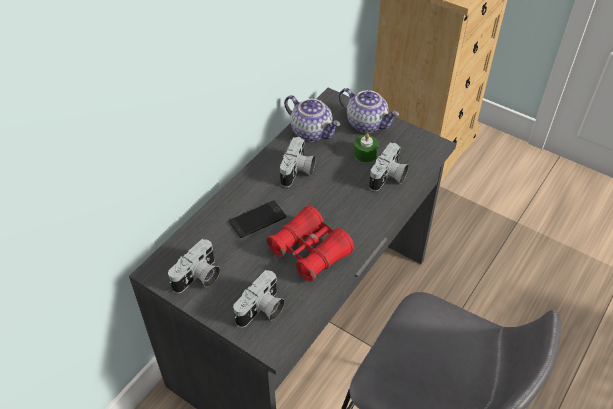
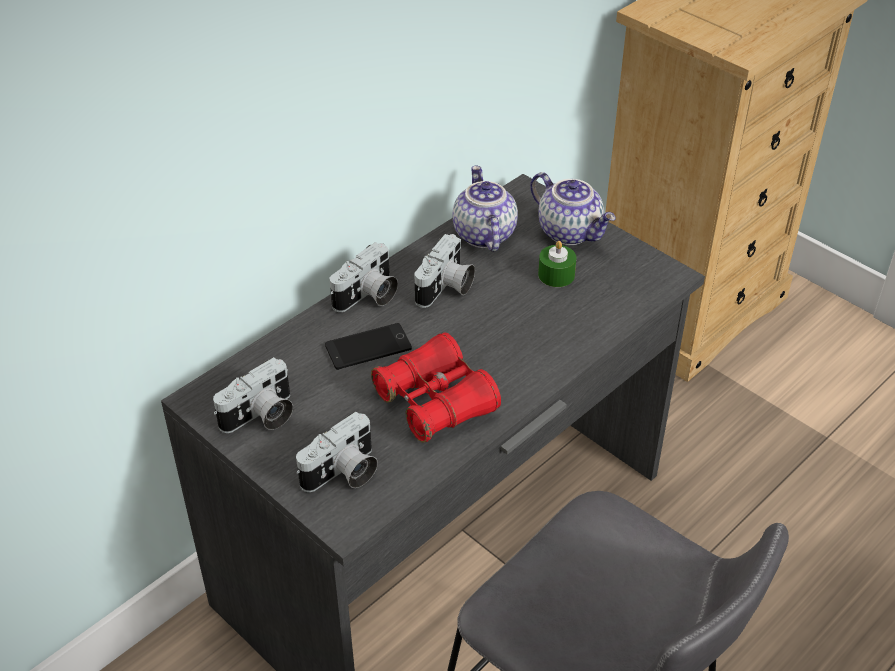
camera: 10 degrees right, 5 degrees down
(312, 132) = (482, 234): teapot -> teapot turned 150 degrees counterclockwise
(389, 178) = (584, 313): camera -> camera (368, 297)

